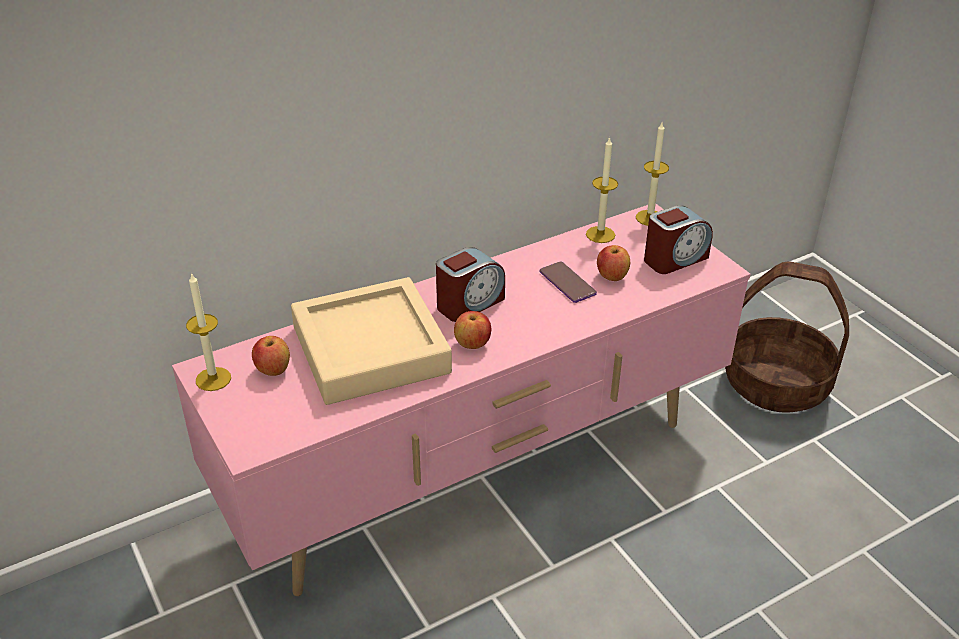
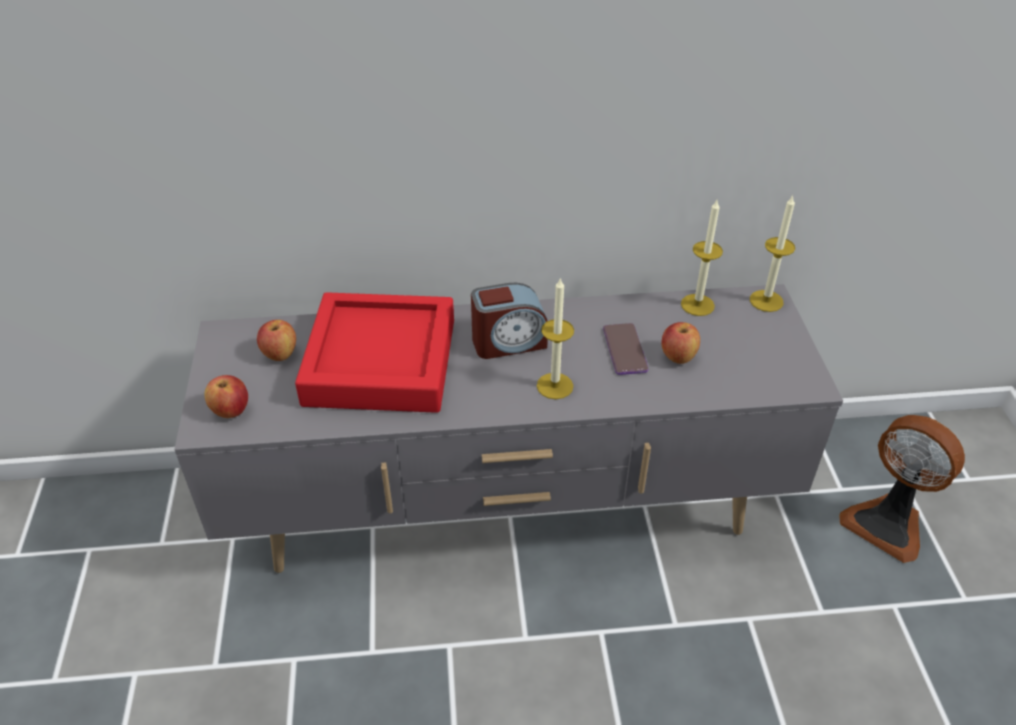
camera: 25 degrees right, 5 degrees up
(213, 379) = (224, 346): candle -> candle (555, 386)
(370, 350) = (380, 362): beige tray -> red tray
(472, 344) = (482, 387): apple -> apple (231, 411)
(479, 473) = (509, 512): pink tv stand -> grey tv stand
(675, 259) = (763, 357): alarm clock -> none
(777, 382) = (887, 523): basket -> fan

